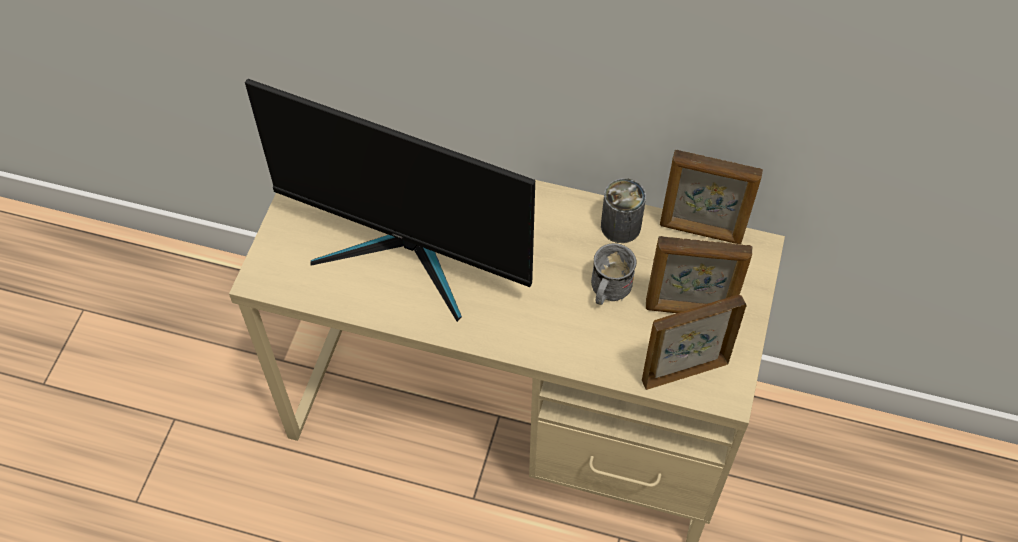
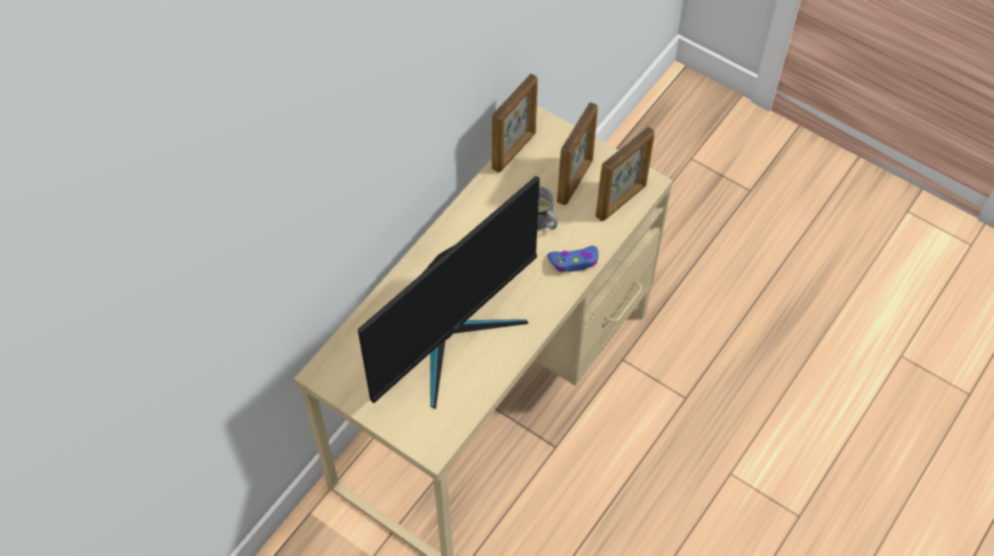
camera: 70 degrees left, 0 degrees up
(565, 344) = (574, 262): none -> blue game controller
(620, 226) = (489, 196): can -> none
(683, 371) = (621, 201): picture frame -> picture frame turned 135 degrees counterclockwise

